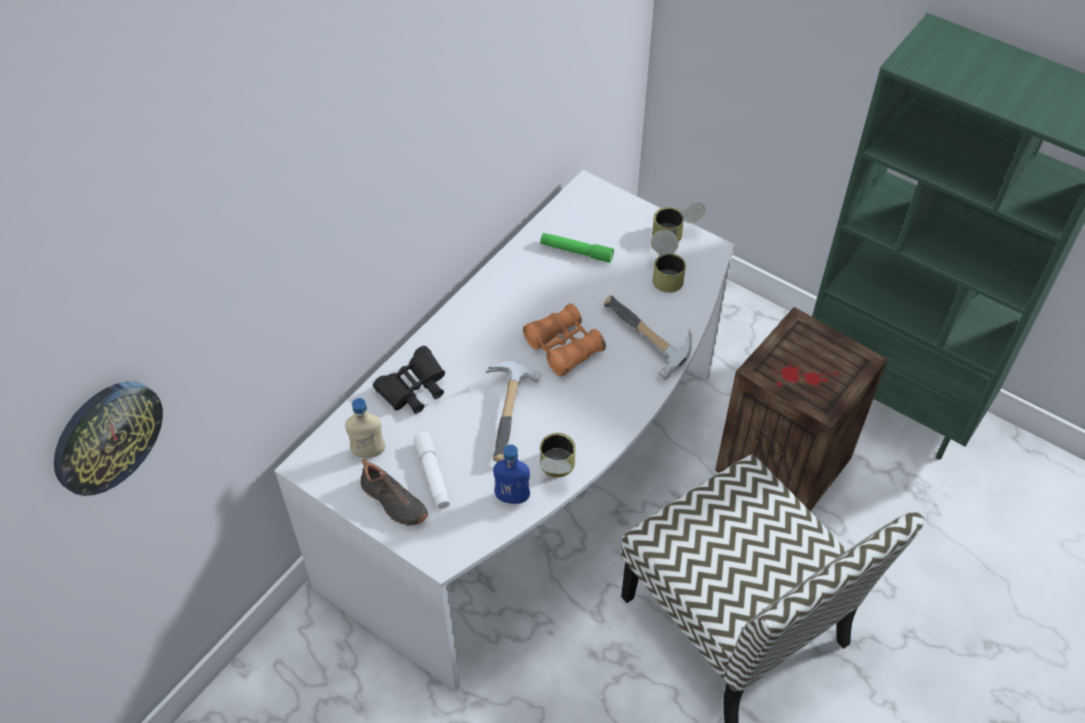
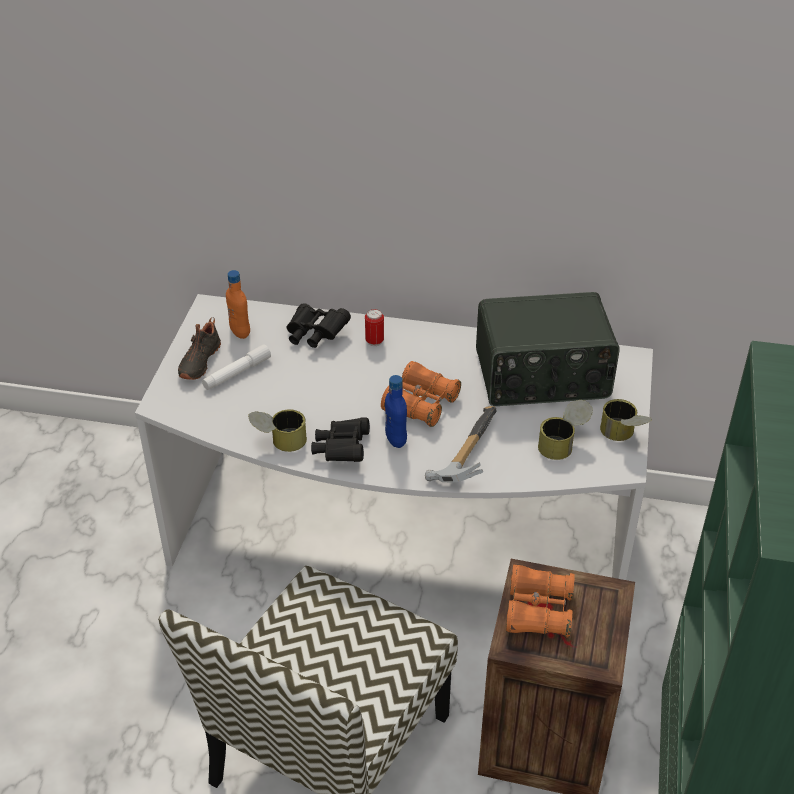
camera: 65 degrees right, 10 degrees down
(107, 436) = (66, 126): wall clock -> none
(368, 452) = (240, 332): beige bottle -> orange bottle
(454, 348) = (374, 341): none -> can
(512, 497) = (238, 424): blue bottle -> blue bottle (396, 440)
(513, 415) = (325, 397): hammer -> none
(576, 252) = (542, 376): green flashlight -> radio
(593, 427) = (342, 450): none -> black binoculars
(798, 377) = (538, 611): none -> orange binoculars

